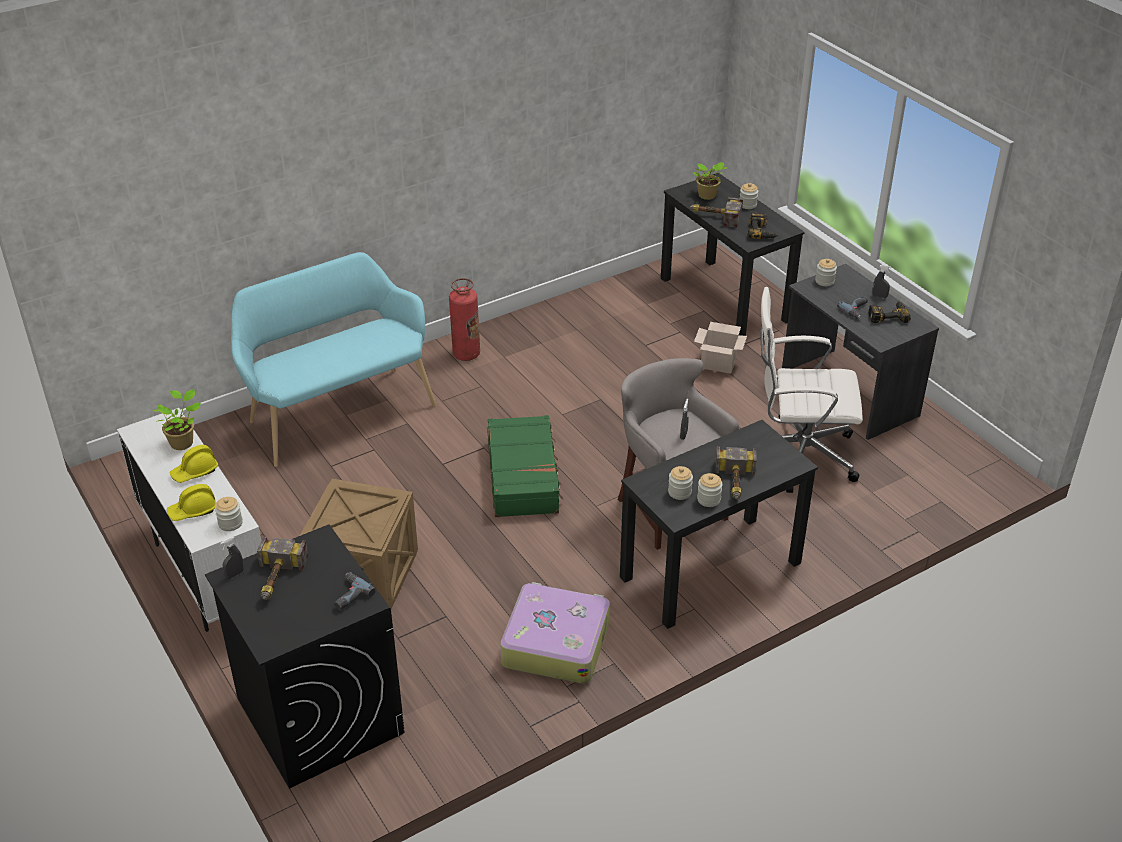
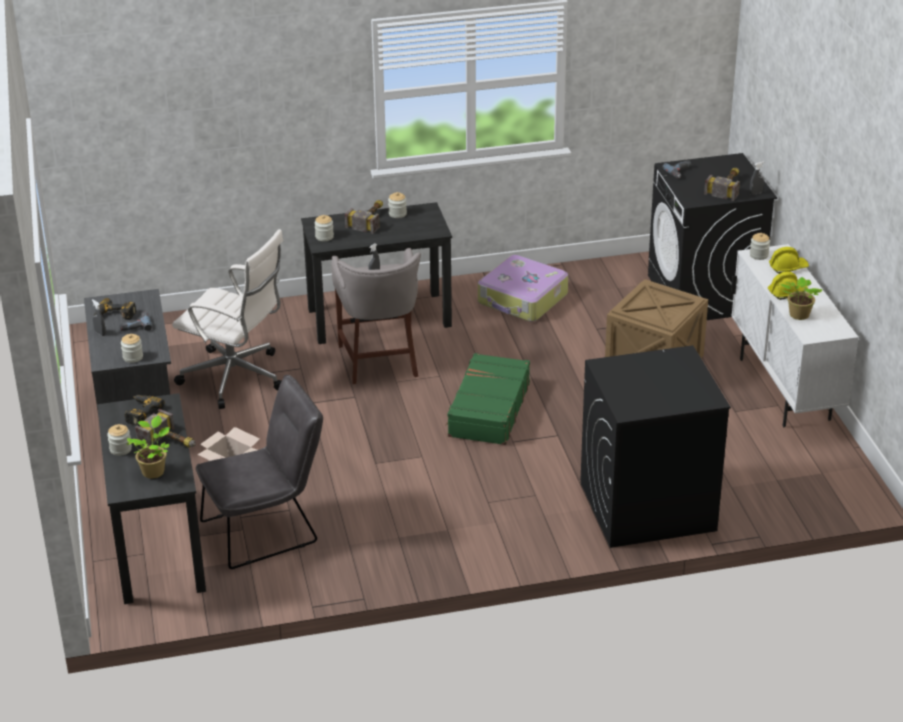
camera: 160 degrees left, 5 degrees down
(337, 411) = (646, 507): turquoise bench -> black washing machine
(466, 354) = (487, 541): fire extinguisher -> none
(650, 327) = (267, 530): none -> grey chair
(679, 492) = (415, 221): jar -> jar (324, 237)

